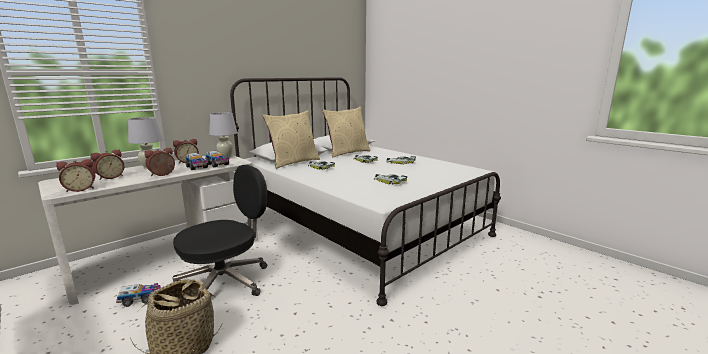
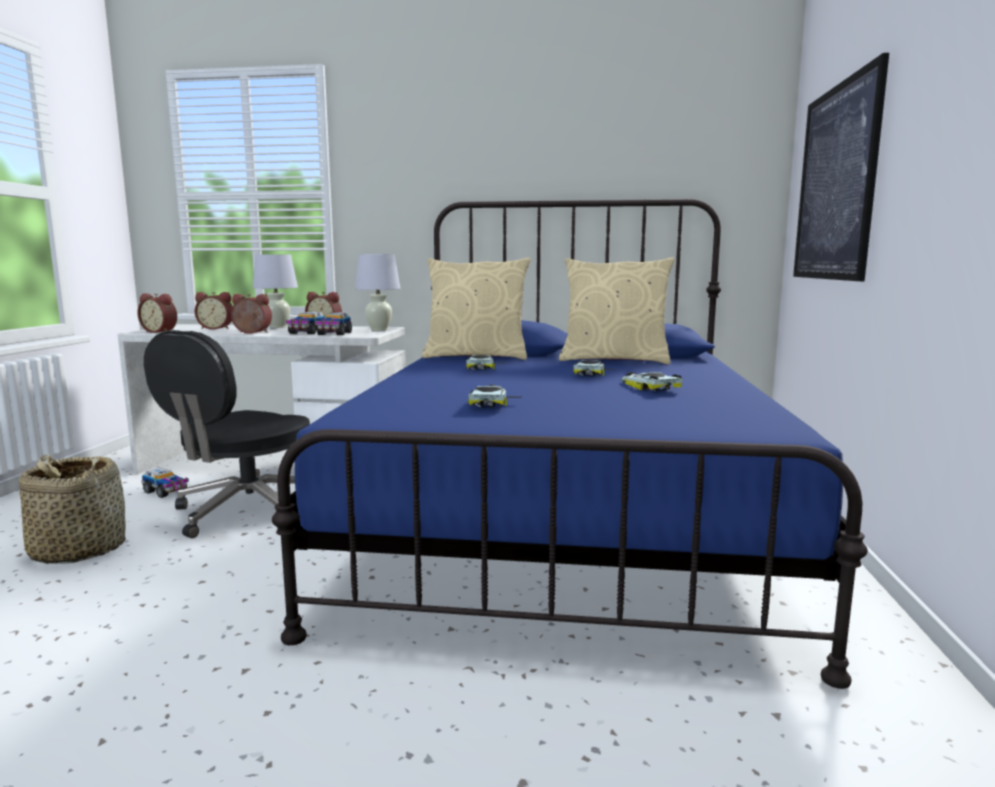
camera: 50 degrees right, 5 degrees down
(226, 282) = (246, 511): black office chair -> black office chair turned 105 degrees clockwise
(359, 225) = (563, 521): white bed -> blue bed
(407, 77) = (836, 183): none -> picture

